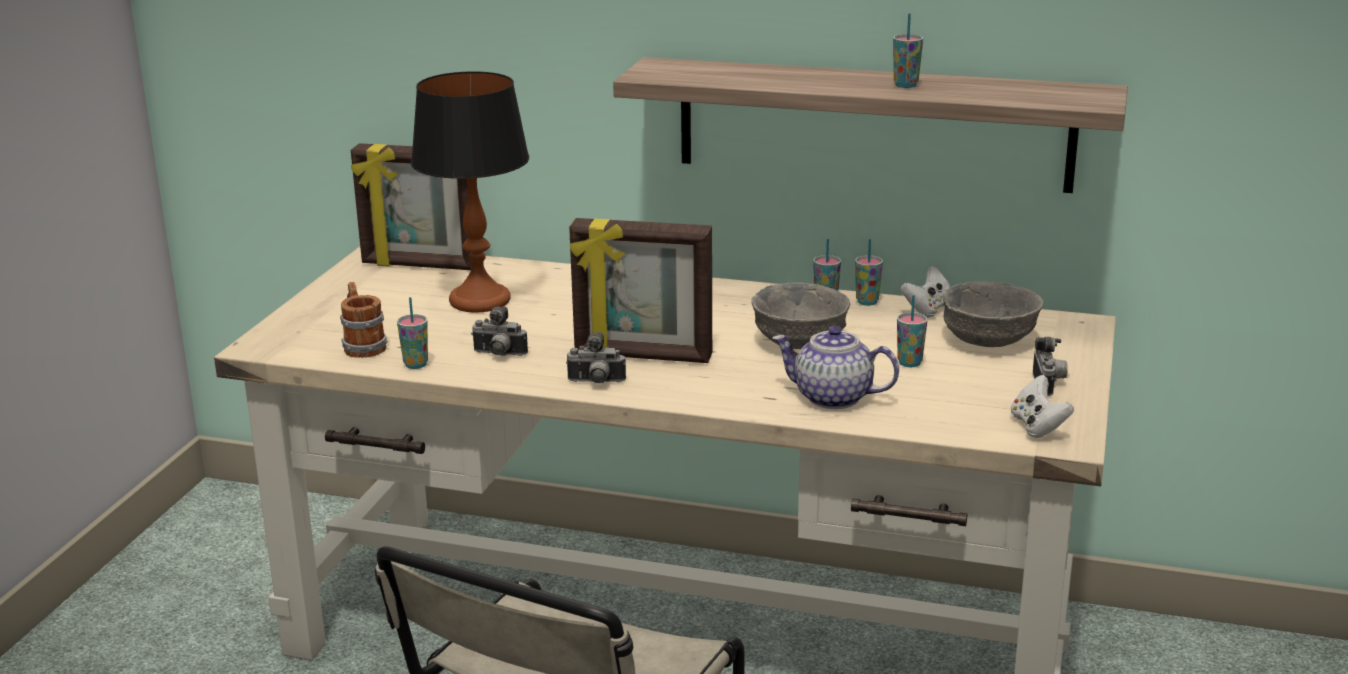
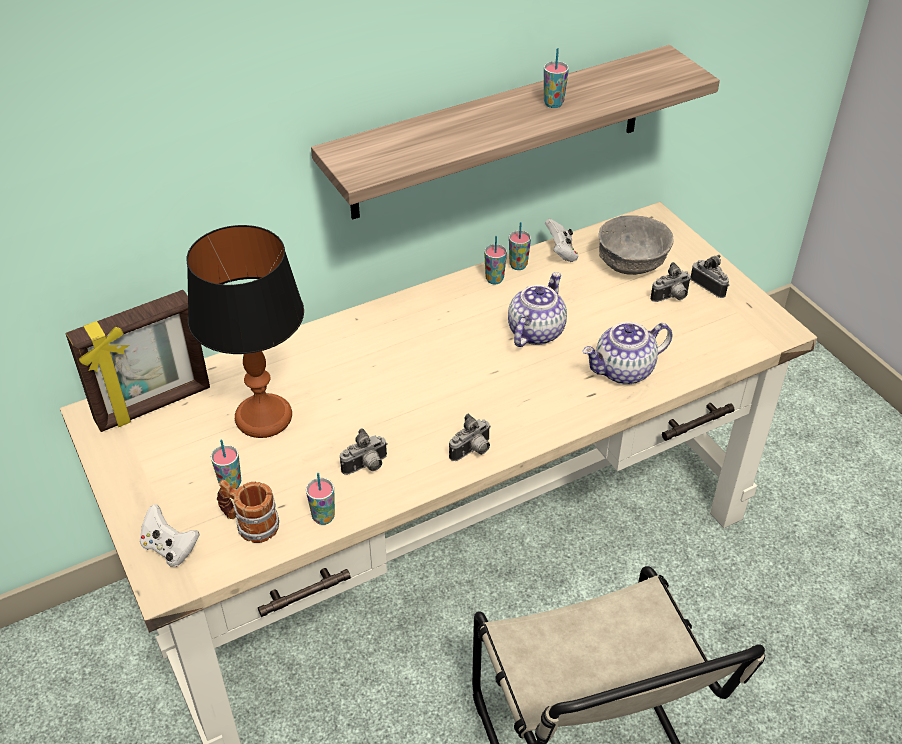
camera: 45 degrees left, 20 degrees up
(642, 356) = (463, 405): picture frame -> none
(798, 343) = (535, 331): grey bowl -> teapot
(909, 363) = (619, 311): cup -> cup (230, 484)
(985, 376) = (671, 298): none -> camera
(1037, 427) = (752, 327): white game controller -> white game controller (170, 548)

